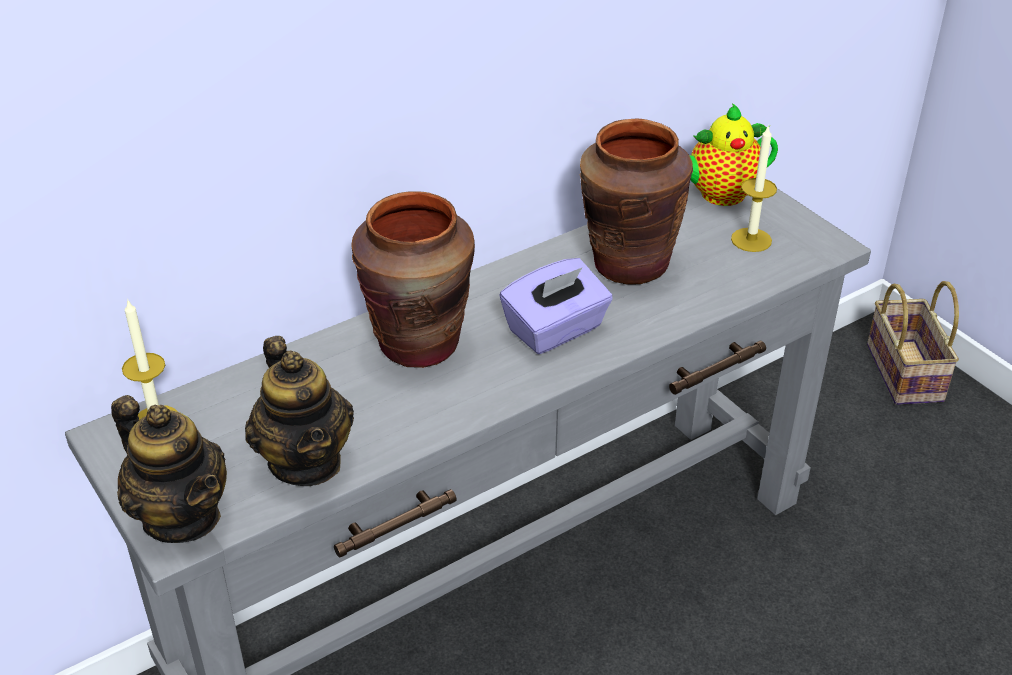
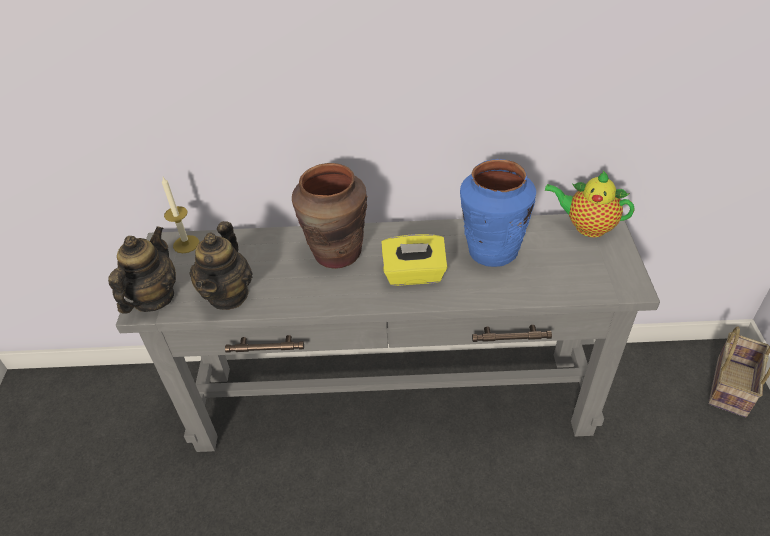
camera: 35 degrees right, 5 degrees up
(182, 517) = (153, 298): teapot -> teapot turned 150 degrees counterclockwise
(556, 330) = (414, 275): purple tissue box -> yellow tissue box
(629, 264) = (492, 251): brown vase -> blue vase
(751, 240) = (582, 264): candle -> none

